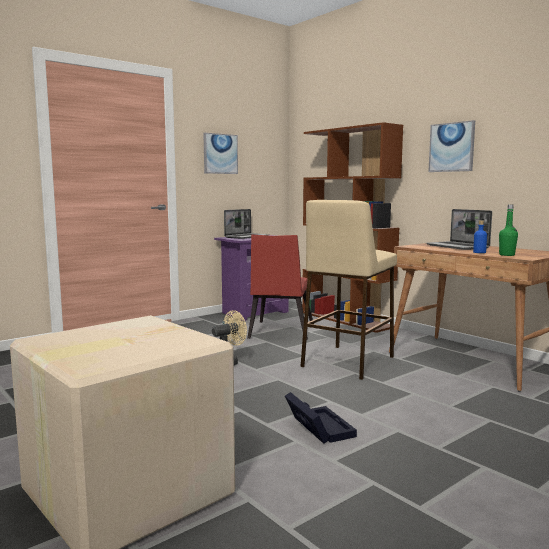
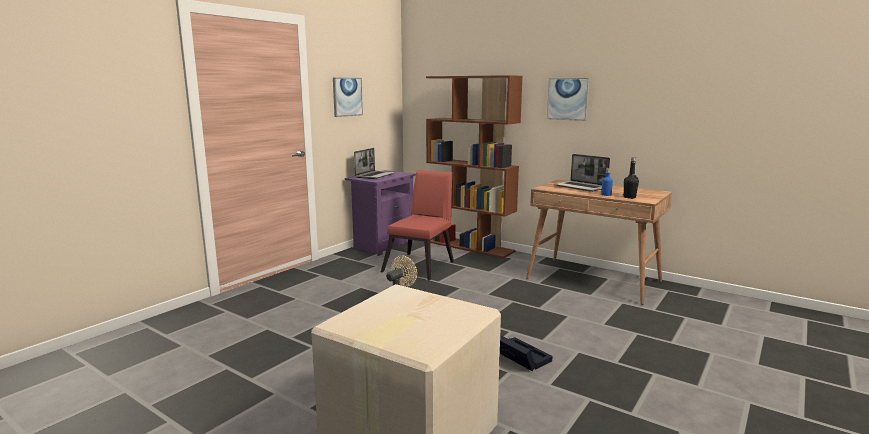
camera: 15 degrees left, 5 degrees up
(279, 332) = (421, 265): red chair -> red chair turned 150 degrees counterclockwise
(347, 362) = (499, 291): beige stool -> none
(507, 255) = (629, 197): green bottle -> black bottle

